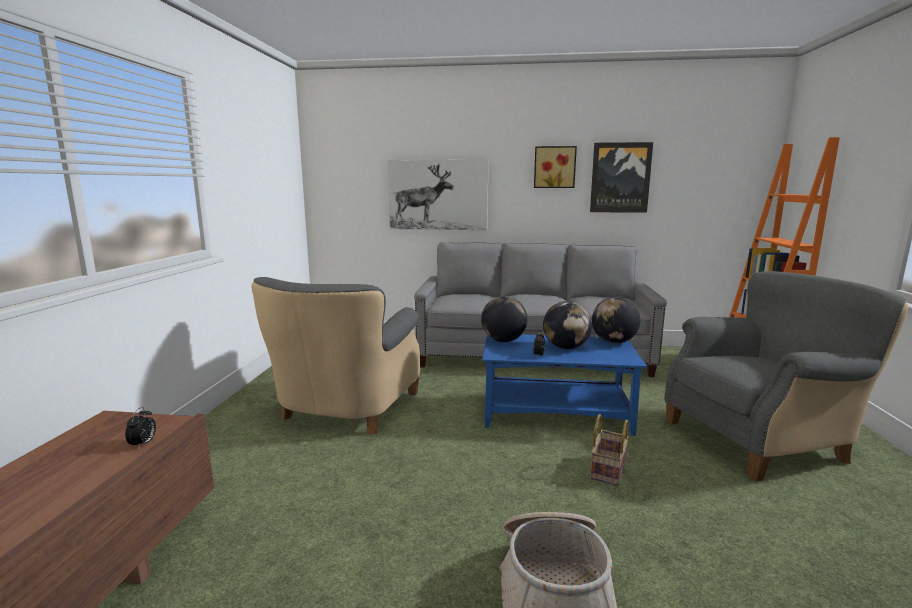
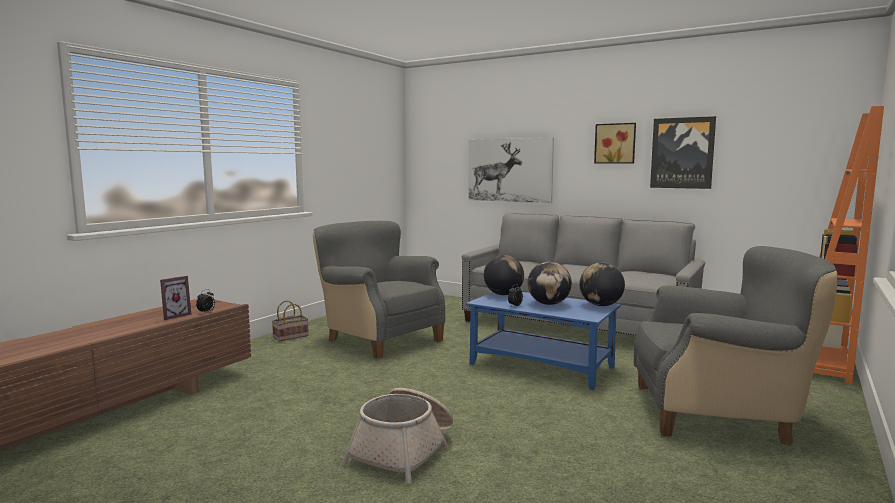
camera: 25 degrees right, 5 degrees down
(87, 465) = (174, 316): none -> picture frame
(347, 410) = (380, 339): grey armchair -> grey armchair turned 90 degrees clockwise
(607, 469) = (536, 403): basket -> basket (291, 336)

